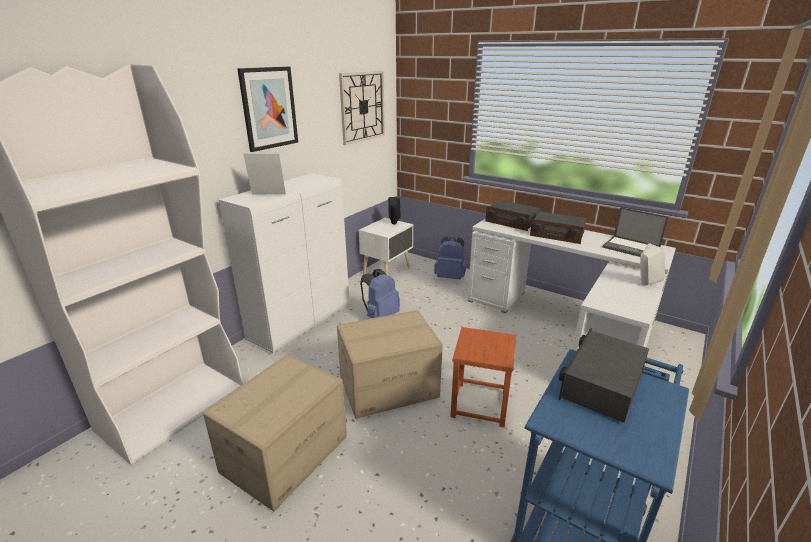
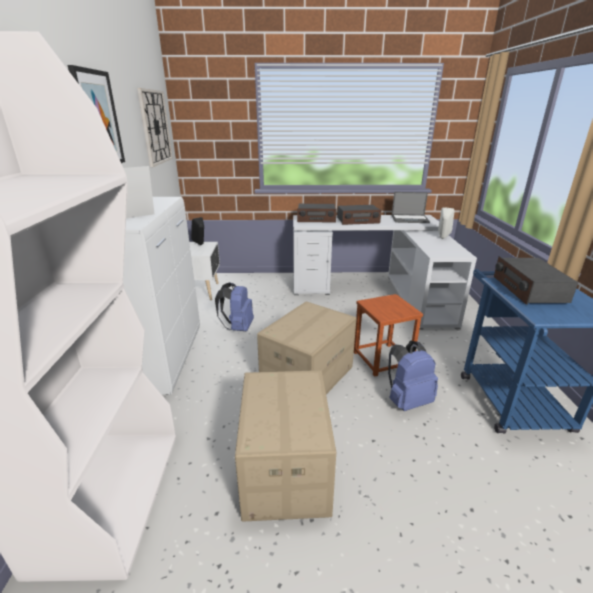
camera: 35 degrees left, 0 degrees up
(450, 277) = (261, 282): blue backpack -> blue backpack (407, 400)

